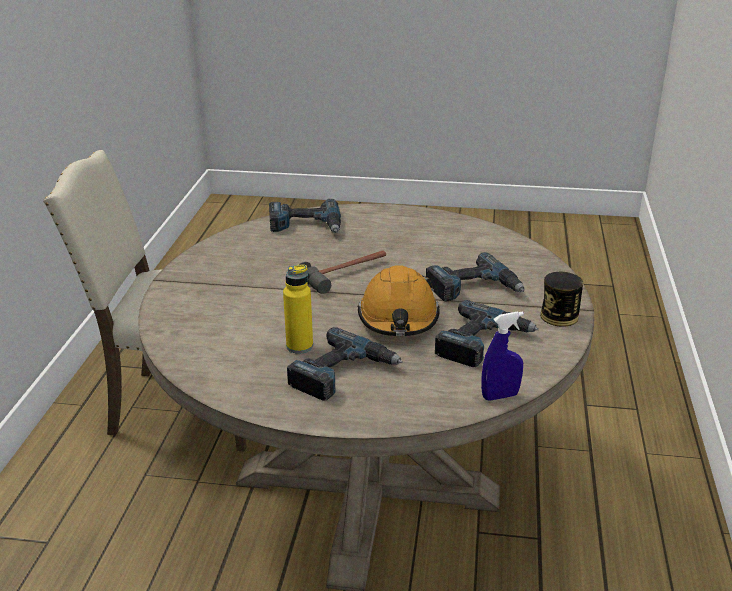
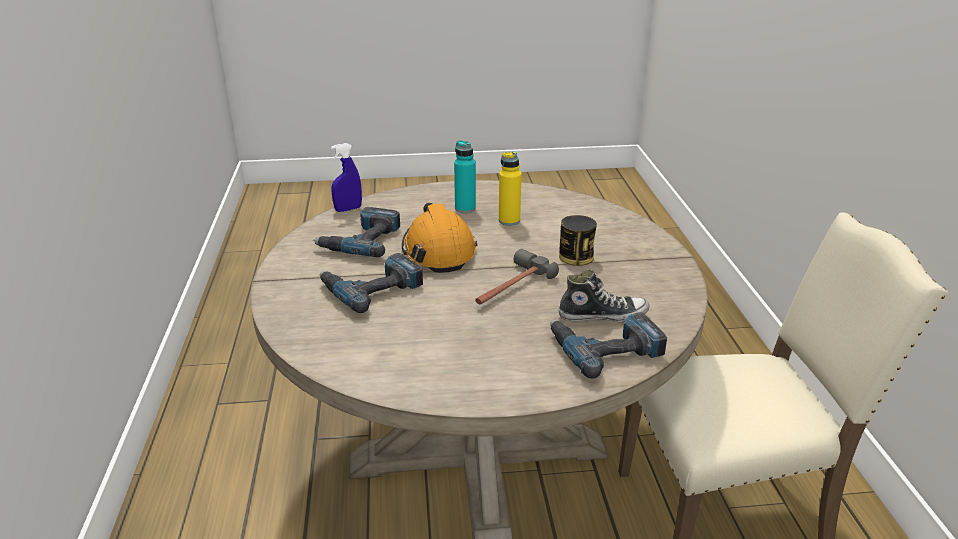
camera: 165 degrees right, 0 degrees up
(287, 244) = (602, 315): none -> shoe
(343, 374) = (465, 208): power drill -> turquoise bottle
(559, 316) = (289, 270): can -> can (576, 257)

